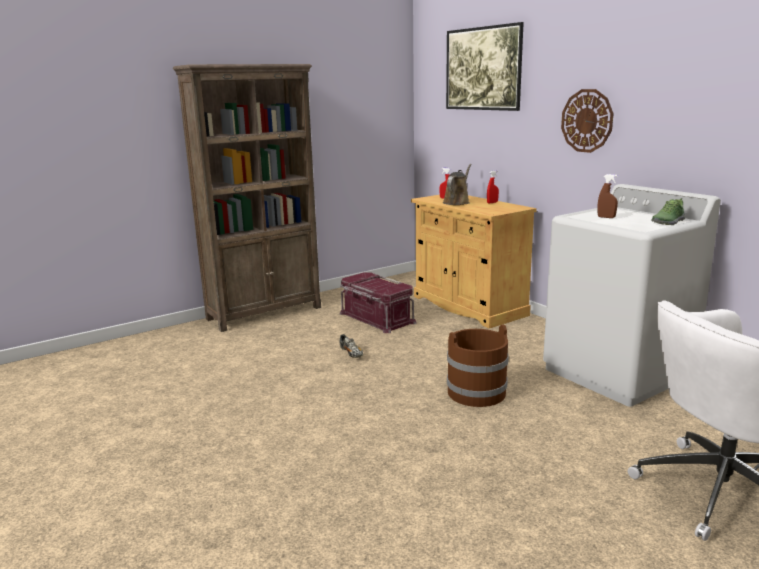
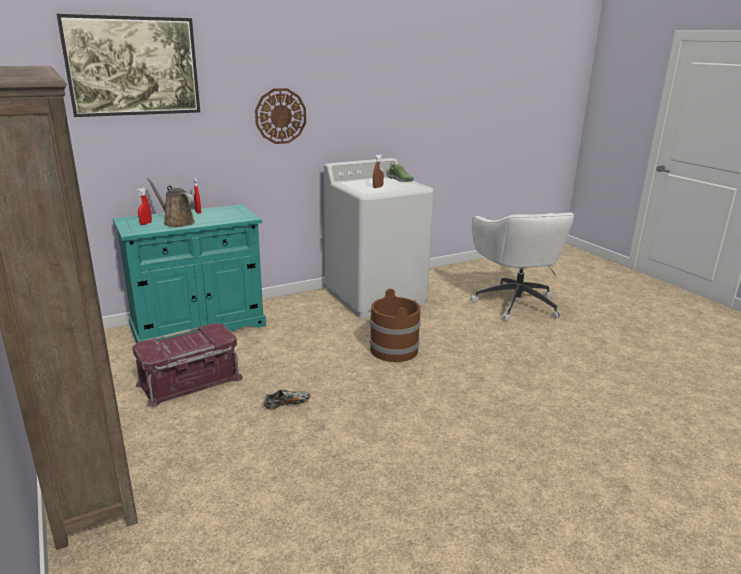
camera: 85 degrees left, 5 degrees up
(468, 306) = (198, 326): beige cabinet -> turquoise cabinet

